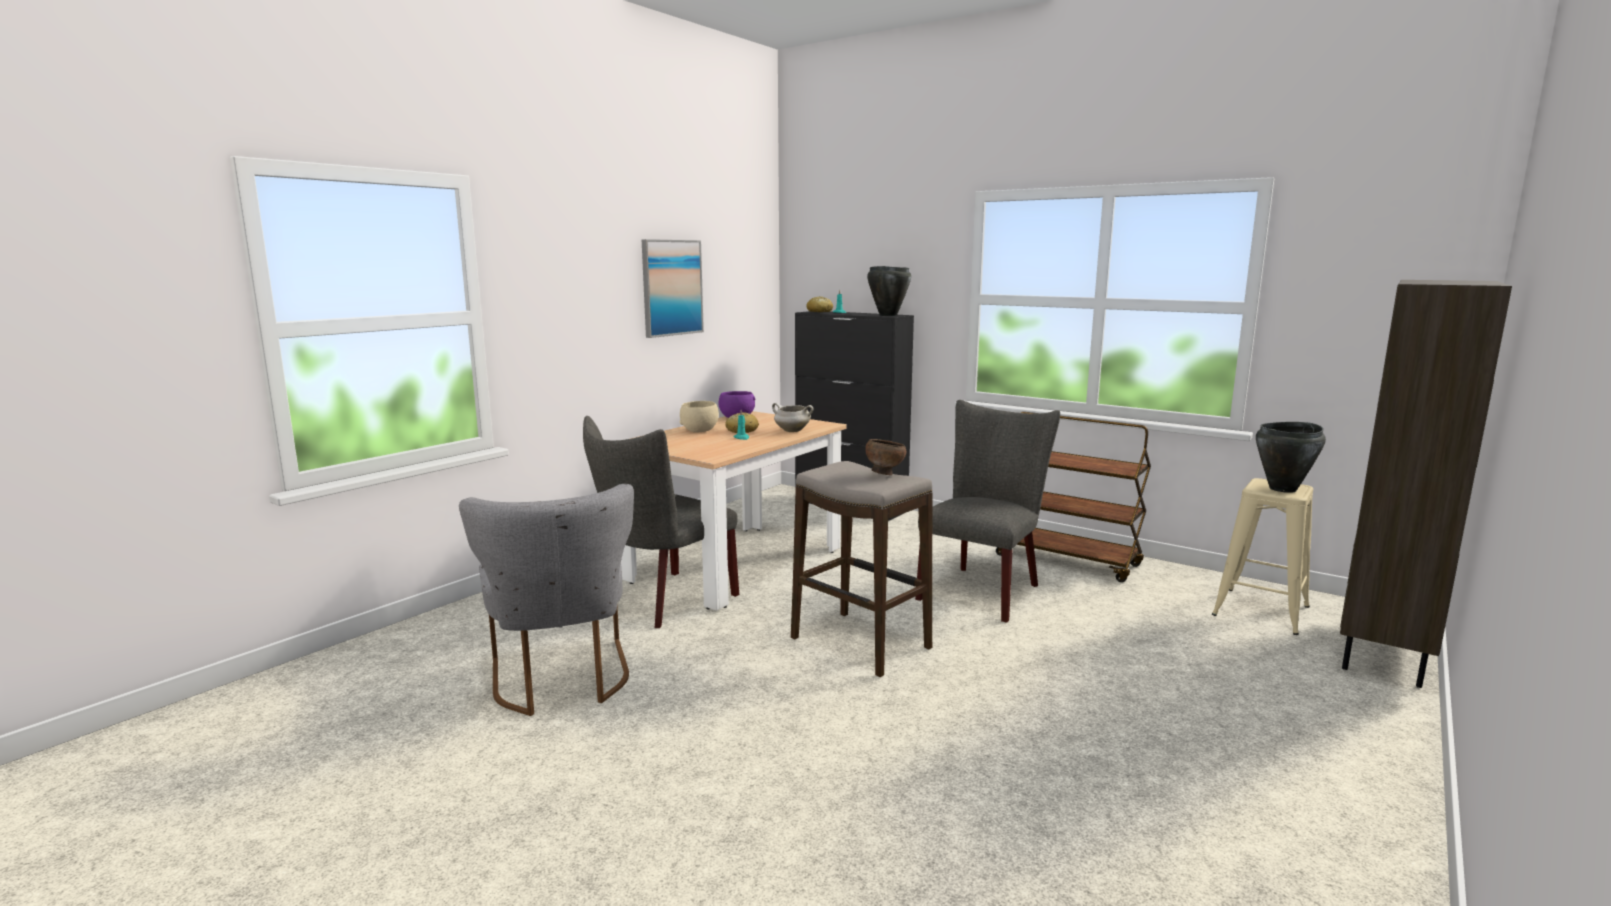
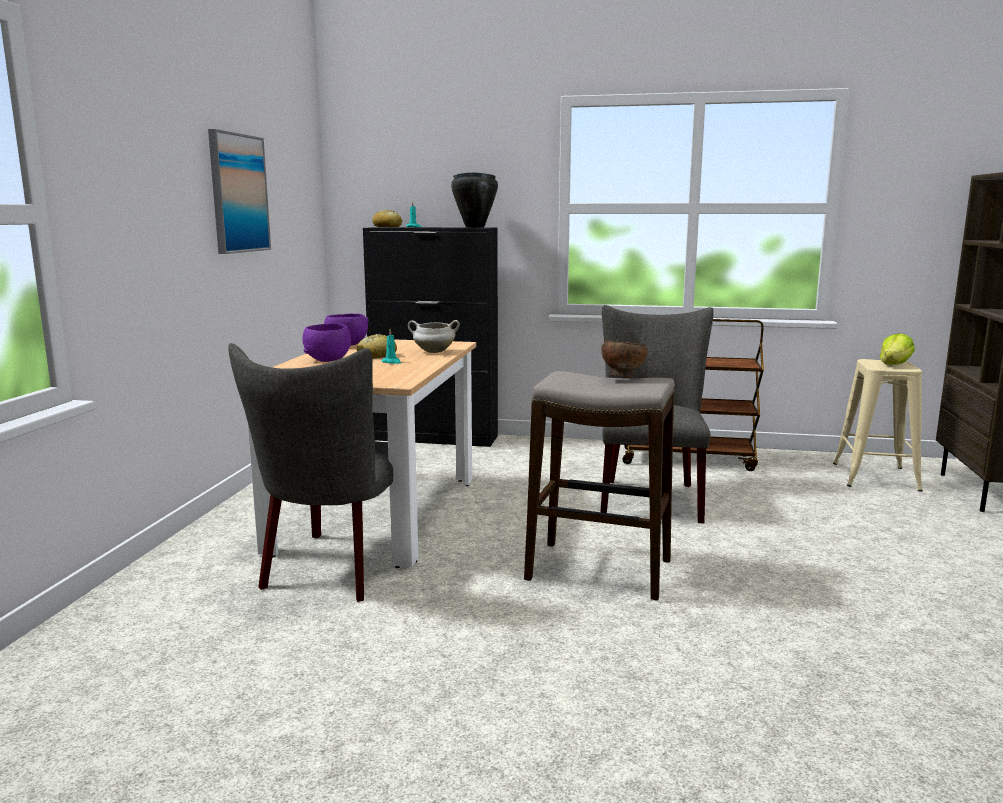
camera: 25 degrees left, 0 degrees up
(562, 681) = (306, 693): grey chair -> none
(700, 431) = (328, 360): beige bowl -> purple bowl
(1283, 489) = (894, 365): black cooking pot -> lettuce

